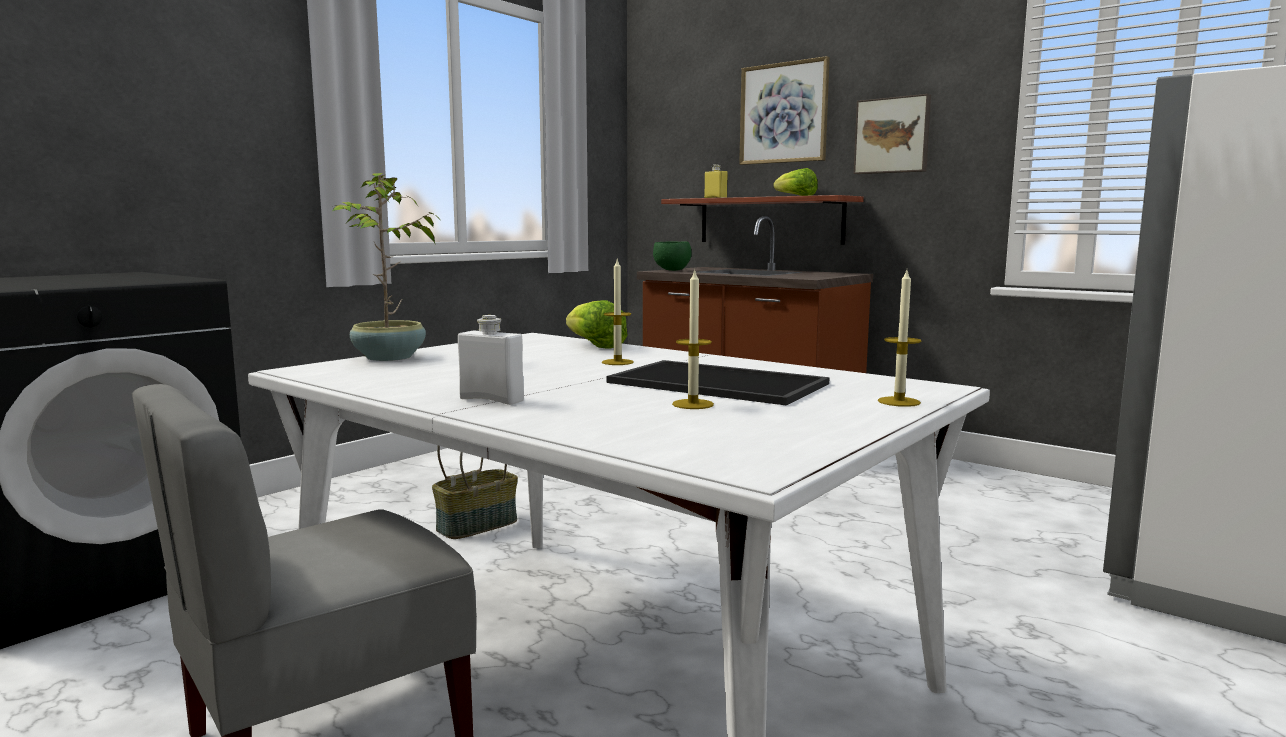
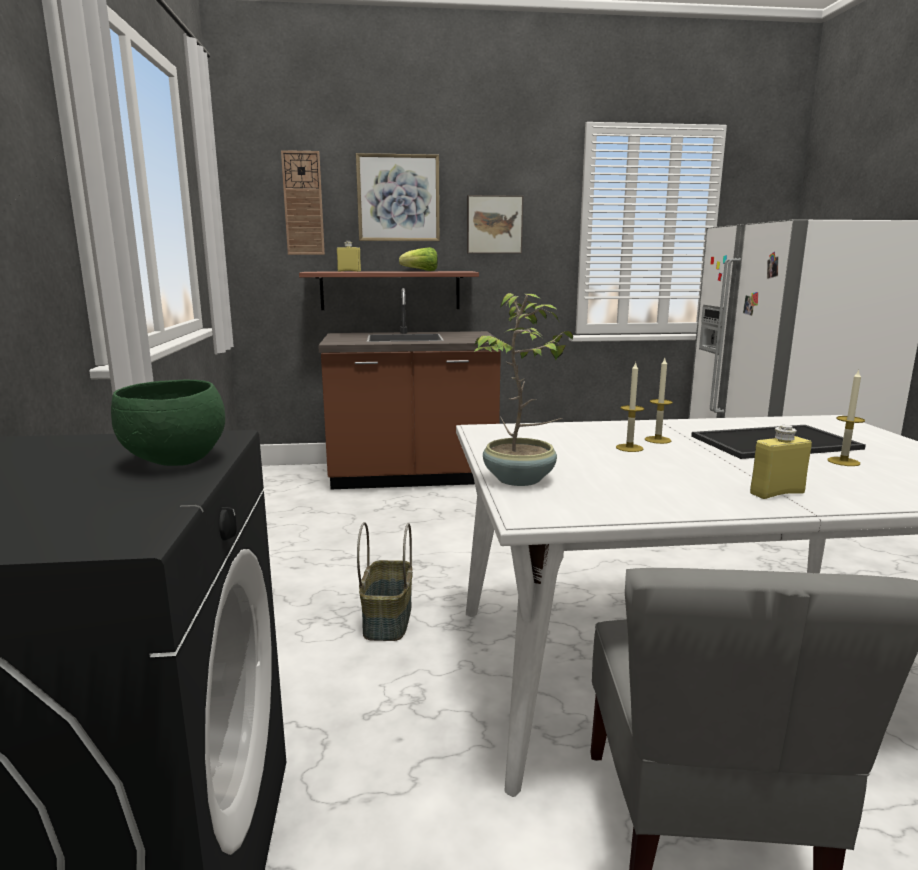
camera: 45 degrees left, 5 degrees up
(491, 400) = (777, 493): white bottle -> yellow bottle
(594, 346) = (572, 428): lettuce -> none
(672, 270) = (339, 340): green bowl -> green bowl (177, 461)
(694, 128) = (303, 203): none -> wall clock
(899, 402) = (873, 433): candle -> candle (629, 448)

